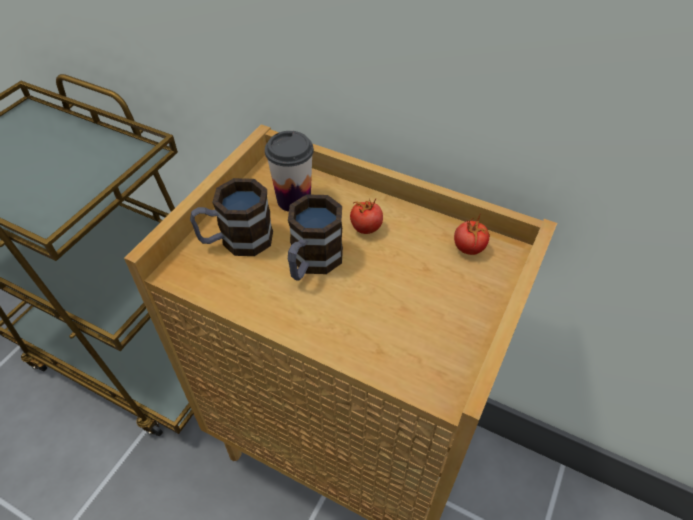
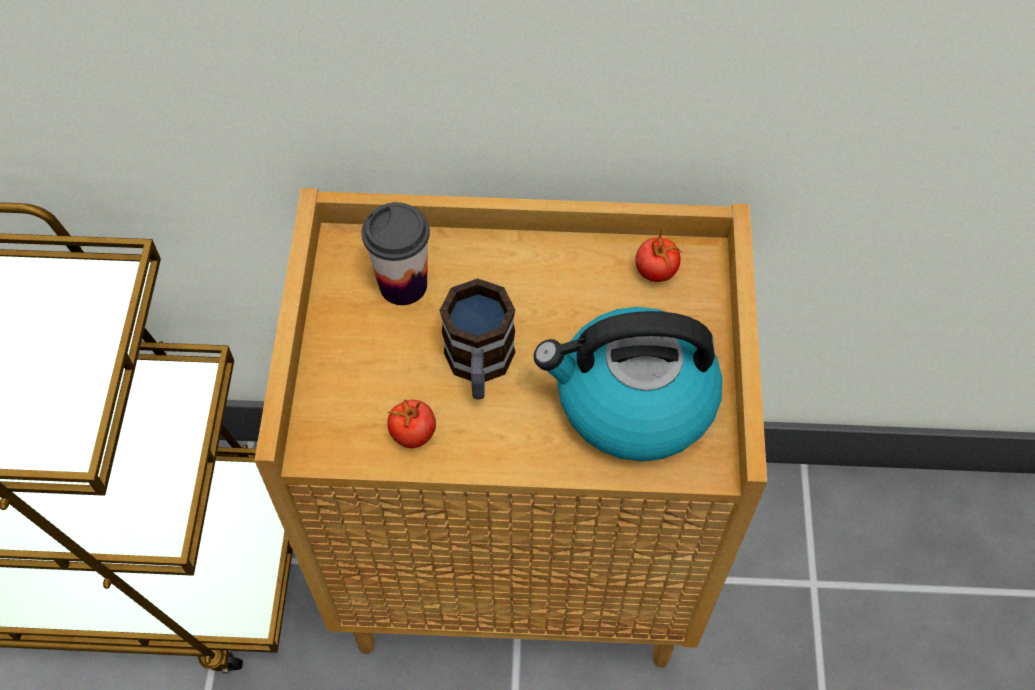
camera: 25 degrees left, 10 degrees up
(236, 241) = (365, 373): mug -> none
(366, 228) = (518, 290): tomato -> tomato (413, 433)
(406, 325) = (632, 401): none -> kettle

